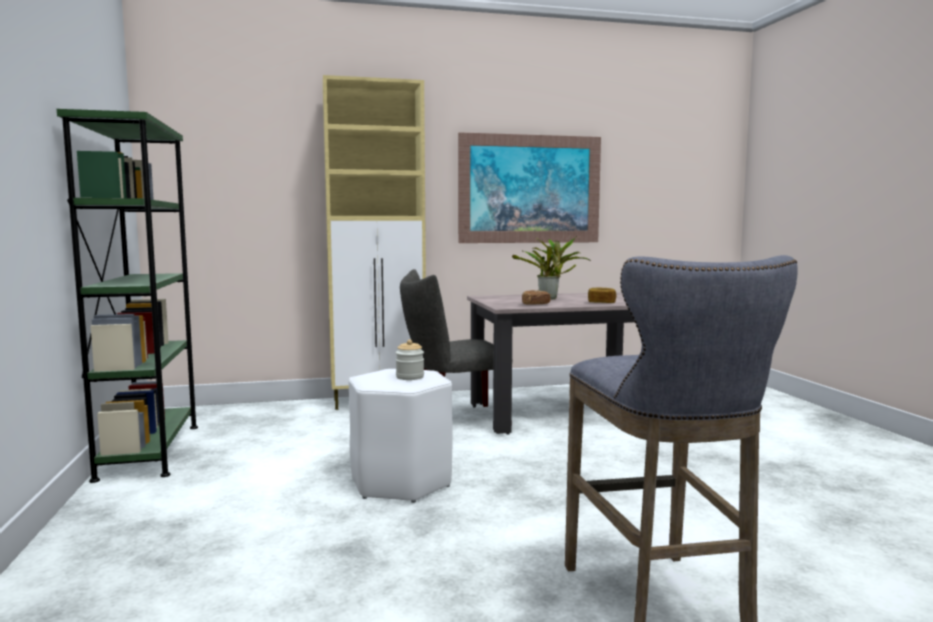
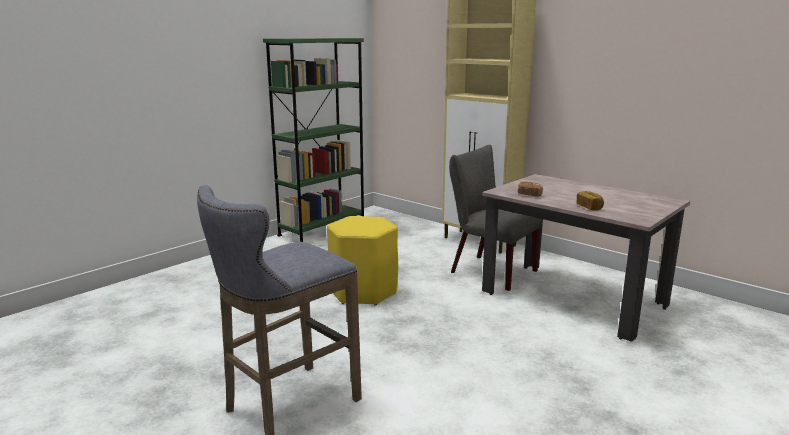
camera: 55 degrees right, 10 degrees up
(401, 482) = (363, 292): white stool -> yellow stool
(410, 377) = (365, 225): jar -> none
(530, 189) = (638, 77): picture -> none
(550, 299) = (574, 192): potted plant -> none

